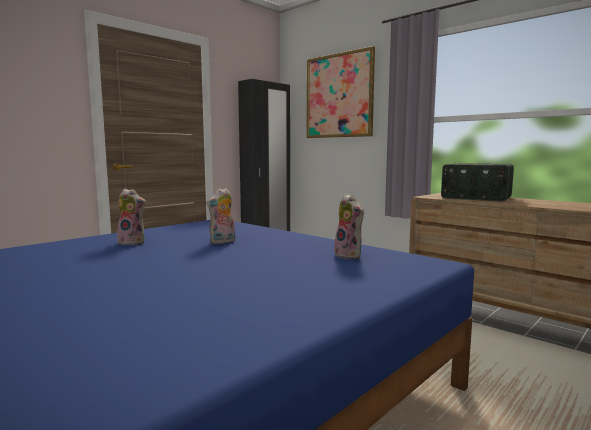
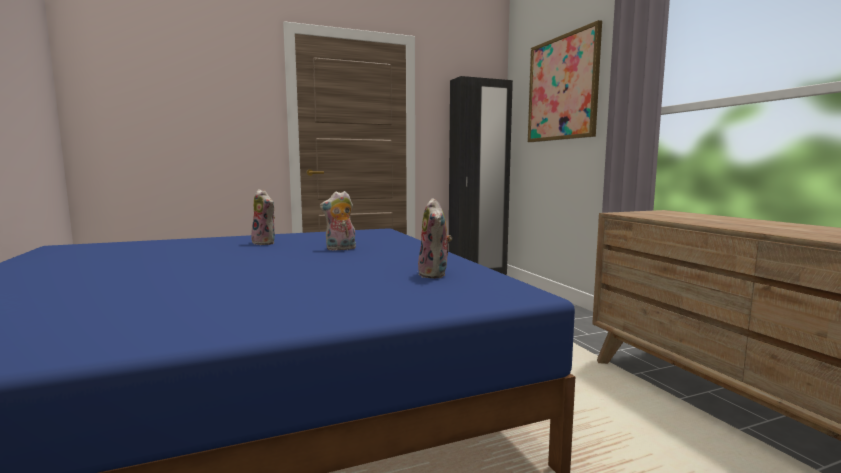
camera: 25 degrees right, 0 degrees up
(475, 198) = (693, 217): radio -> none

